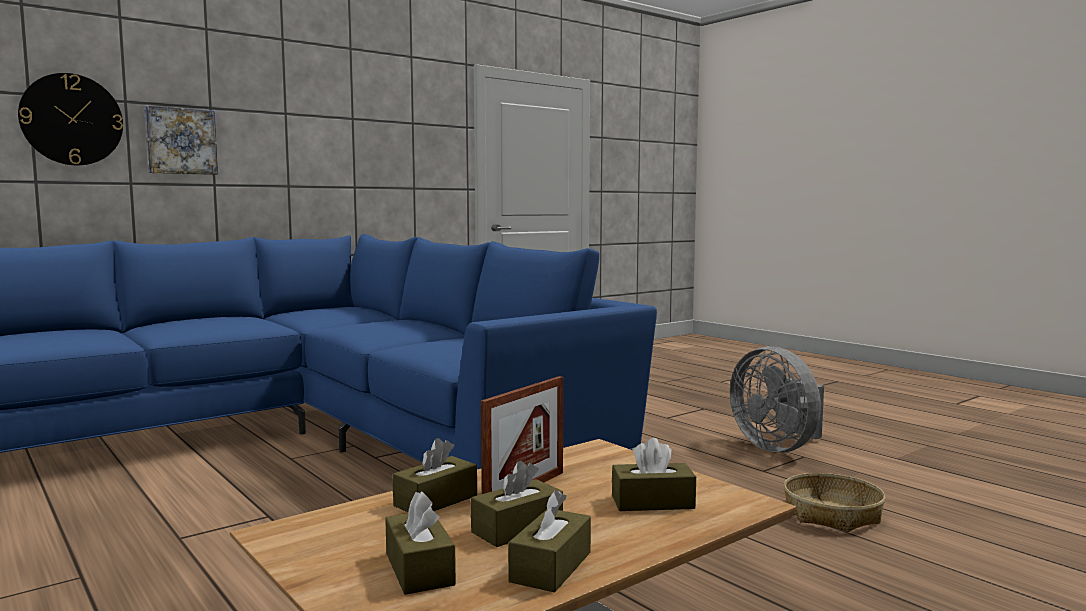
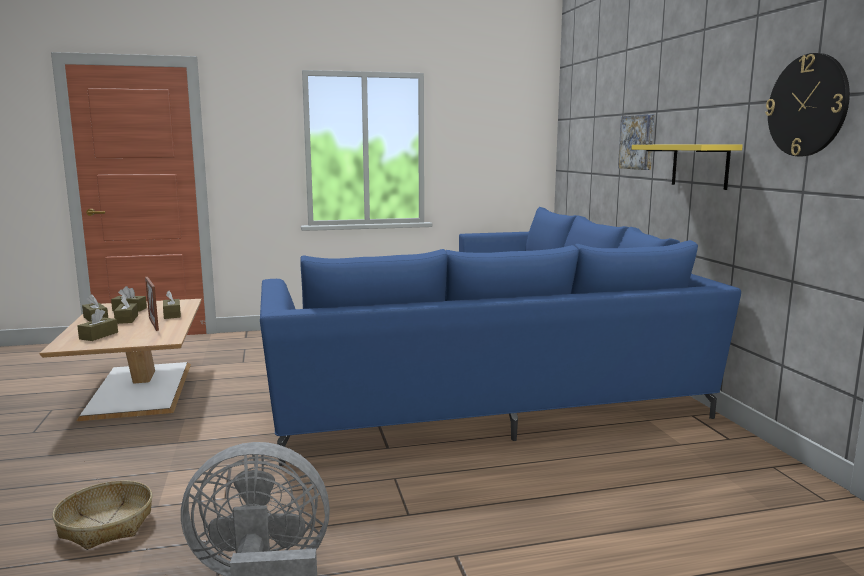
camera: 115 degrees right, 5 degrees up
(72, 119) = (602, 131): wall clock -> wall clock (807, 105)
(303, 170) = (700, 166): none -> yellow shelf

